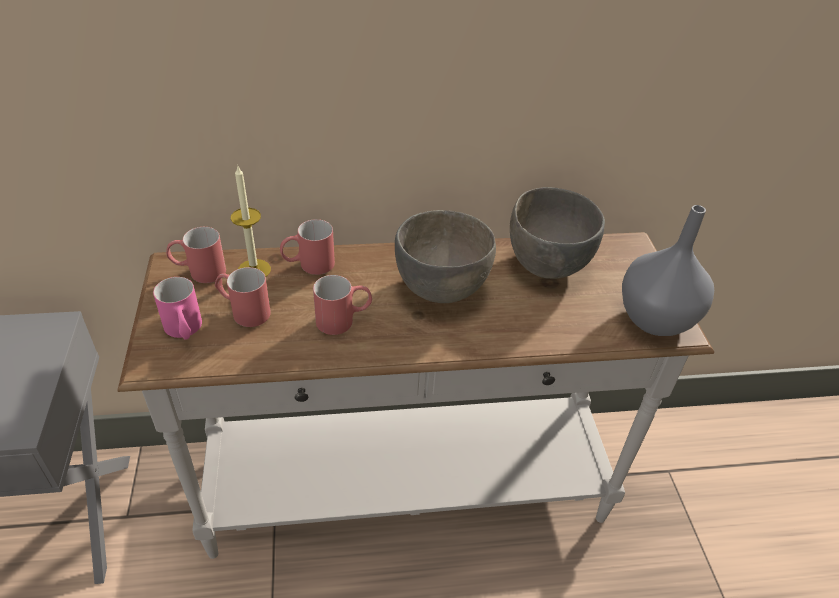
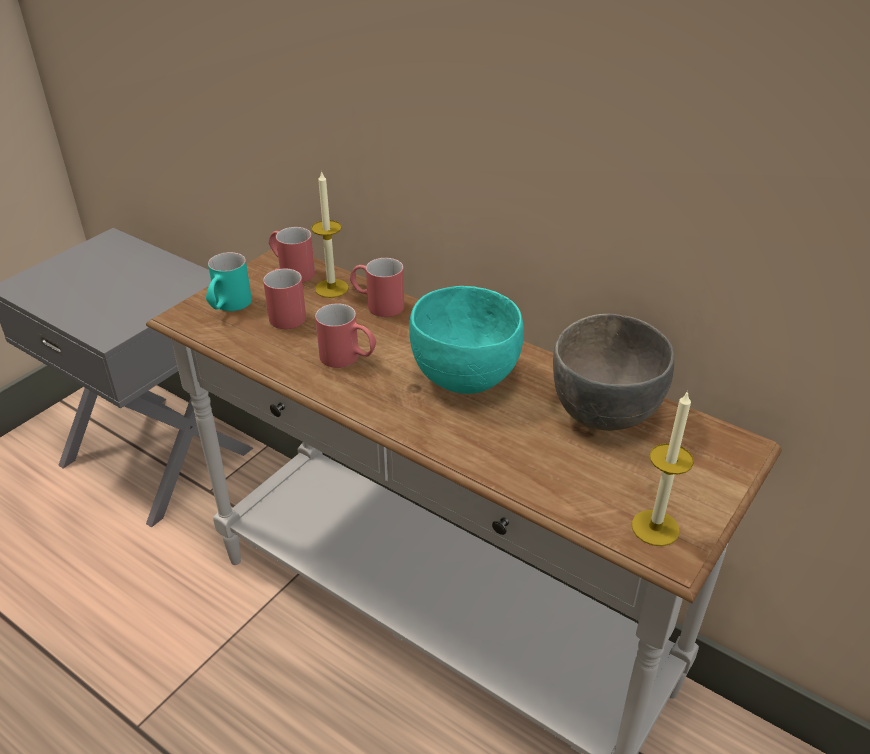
camera: 45 degrees right, 5 degrees down
(184, 331) = (228, 306): pink mug -> turquoise mug
(442, 288) = (465, 379): grey bowl -> turquoise bowl
(656, 321) = (655, 528): grey vase -> candle

